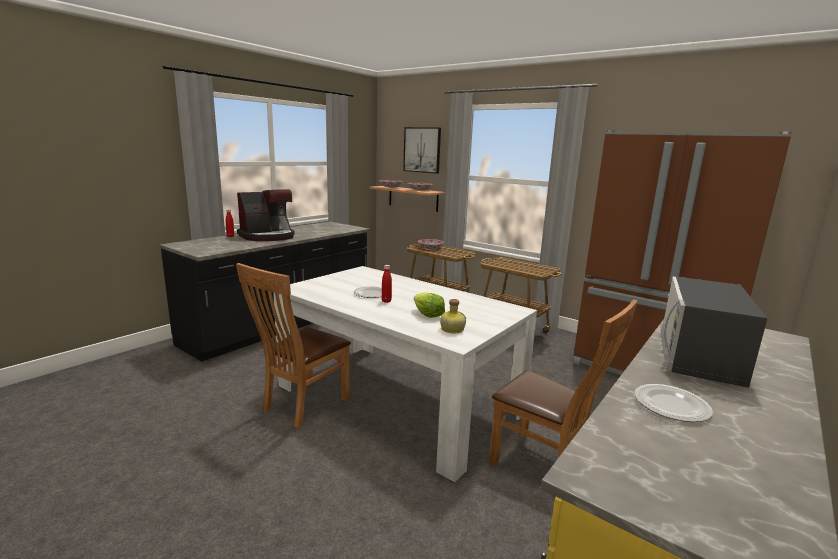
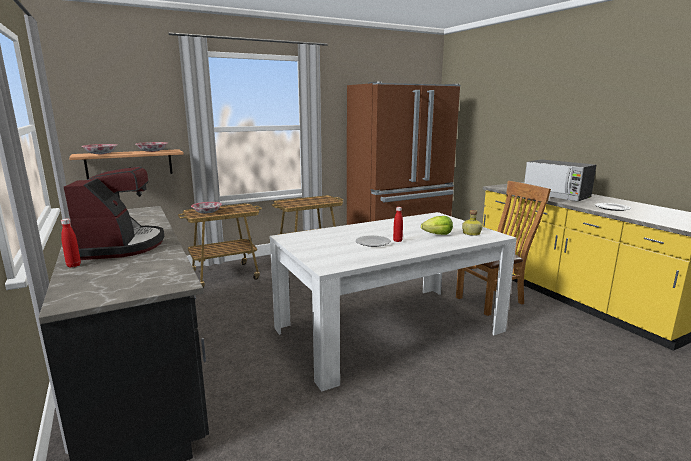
camera: 65 degrees left, 0 degrees up
(301, 406) = (375, 381): brown chair -> none
(422, 150) = (134, 102): picture -> none

